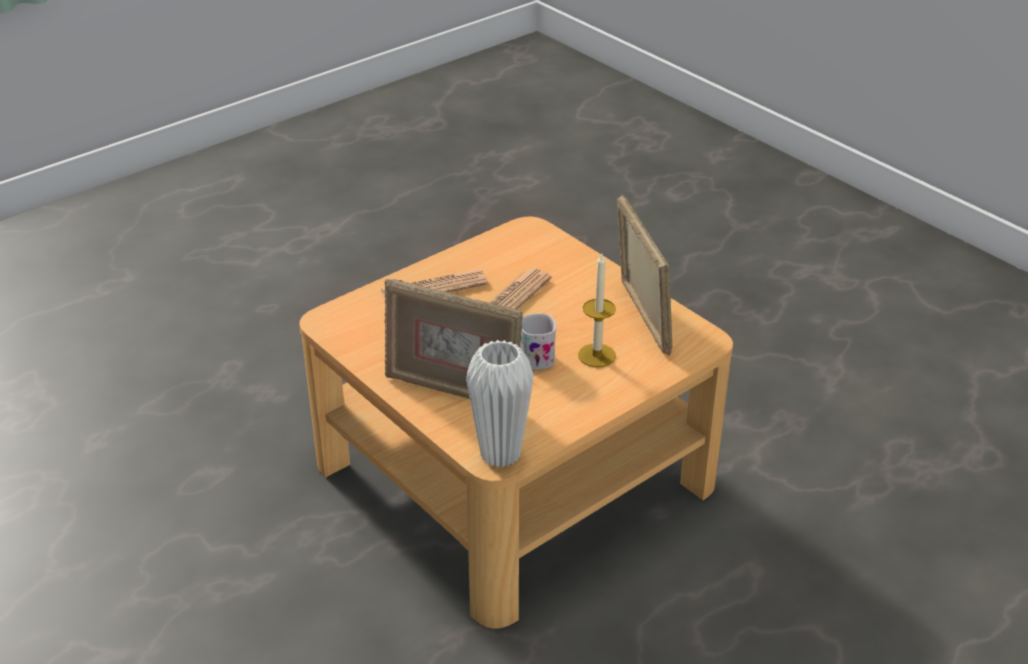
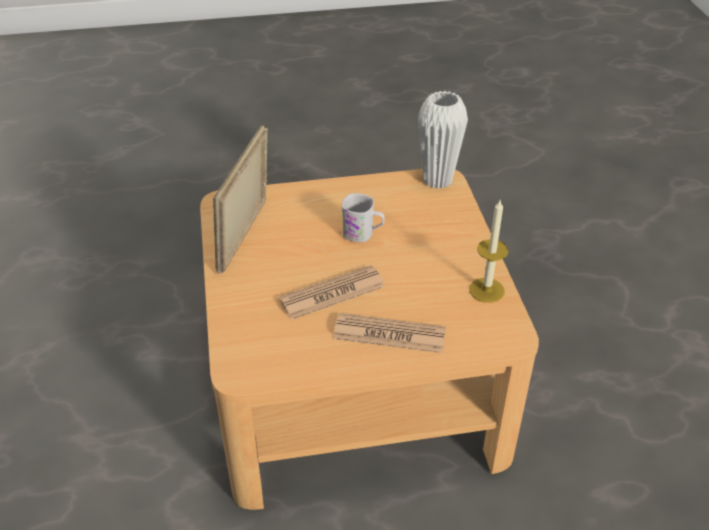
camera: 150 degrees left, 5 degrees up
(452, 389) = (439, 233): picture frame -> none
(596, 355) = (311, 220): candle -> candle (486, 290)

